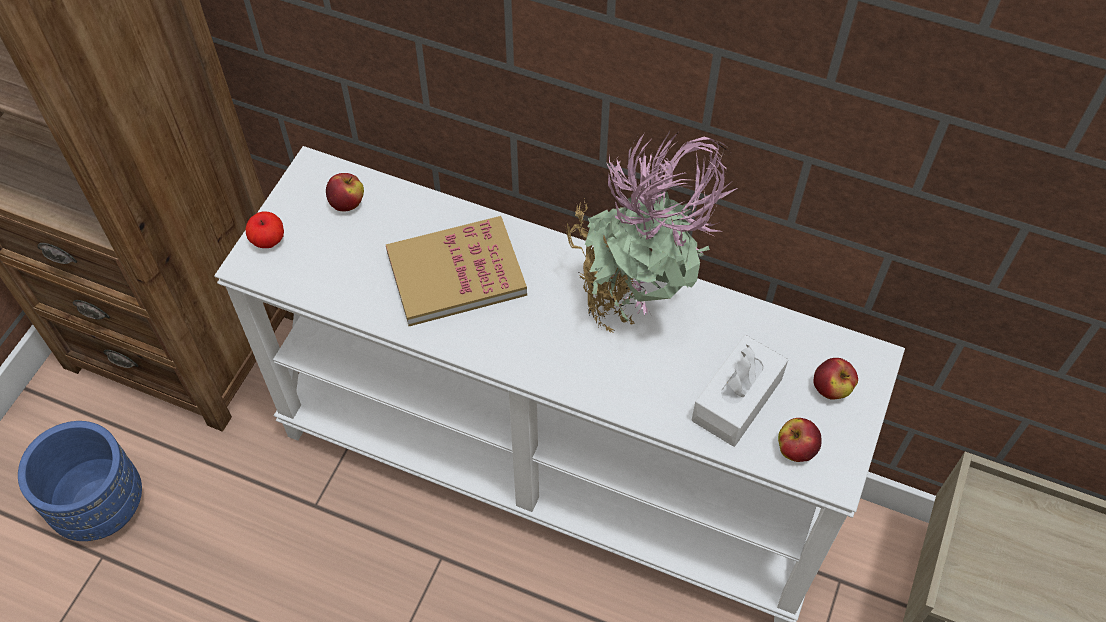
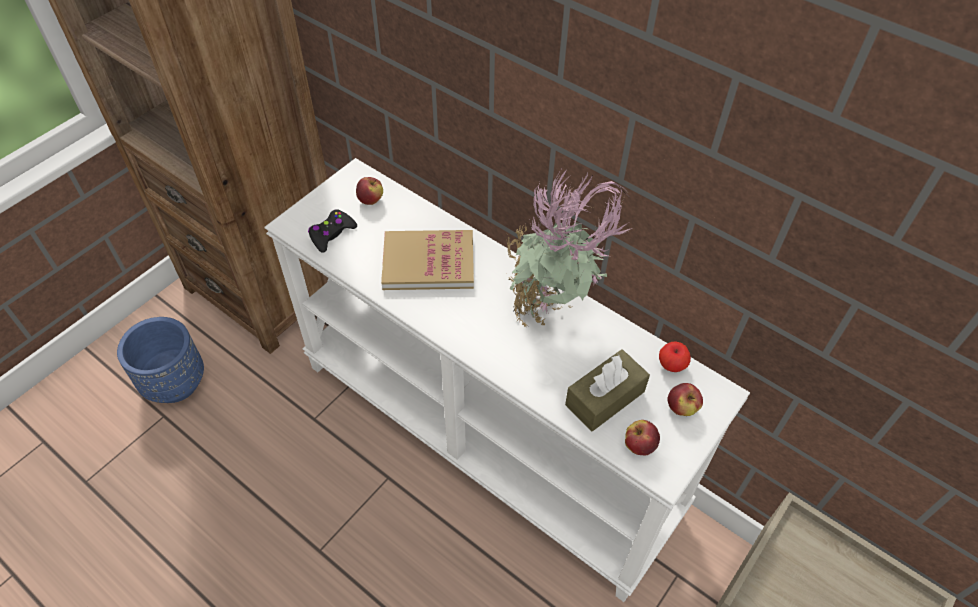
camera: 15 degrees right, 5 degrees down
(268, 240) = (308, 212): apple -> apple (671, 365)
(312, 264) = (331, 234): none -> black game controller
(736, 400) = (605, 398): white tissue box -> brown tissue box

